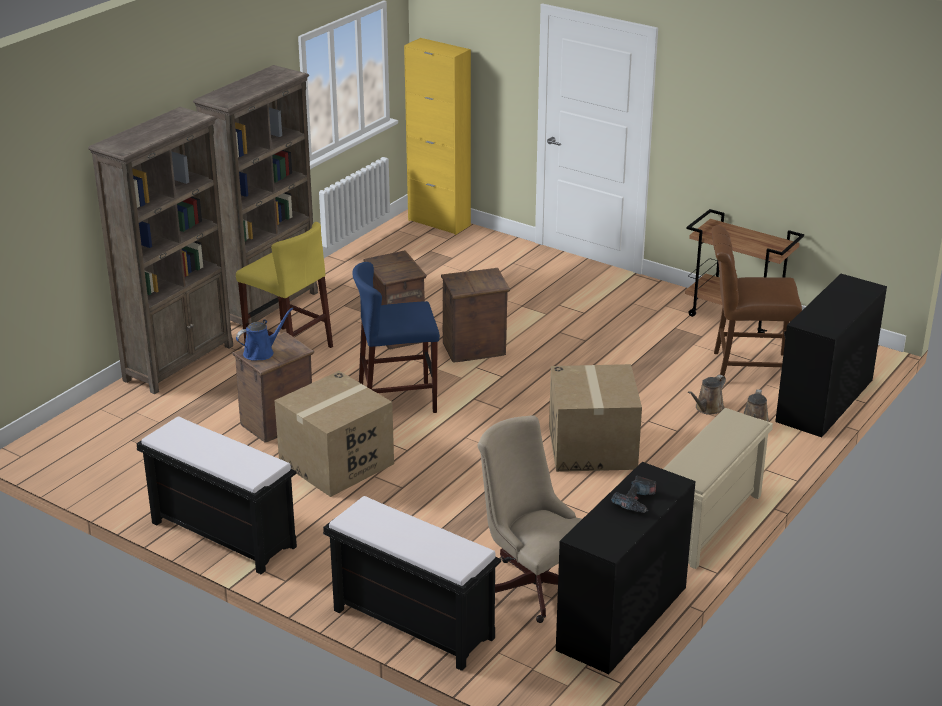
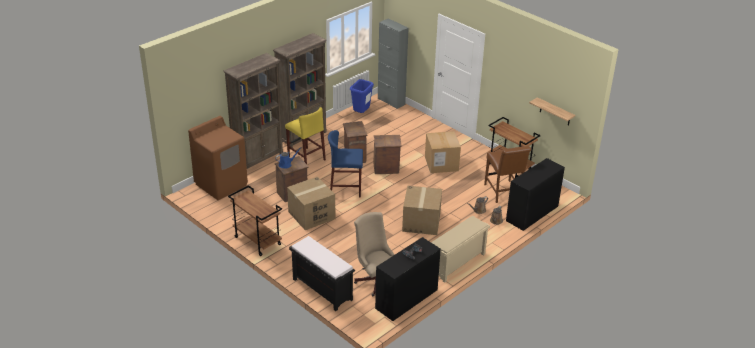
camera: 10 degrees right, 5 degrees up
(104, 423) = (221, 184): none -> brown washing machine
(221, 534) = (257, 241): black bench -> brown cart
(383, 251) = (361, 113): none -> blue trash can
(439, 222) = (391, 101): yellow cabinet -> grey cabinet
(590, 326) = (441, 164): none -> cardboard box
(746, 368) = (503, 193): brown chair -> brown chair turned 120 degrees counterclockwise
(838, 175) = (555, 112): none -> shelf

